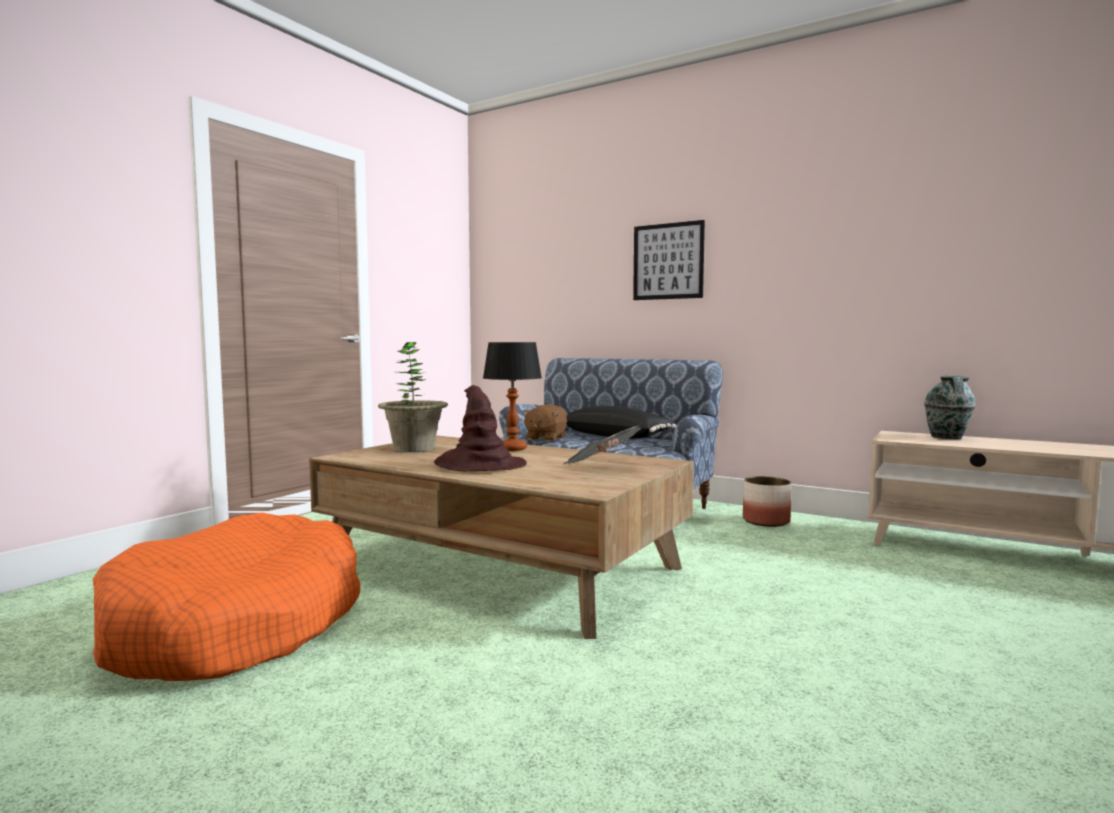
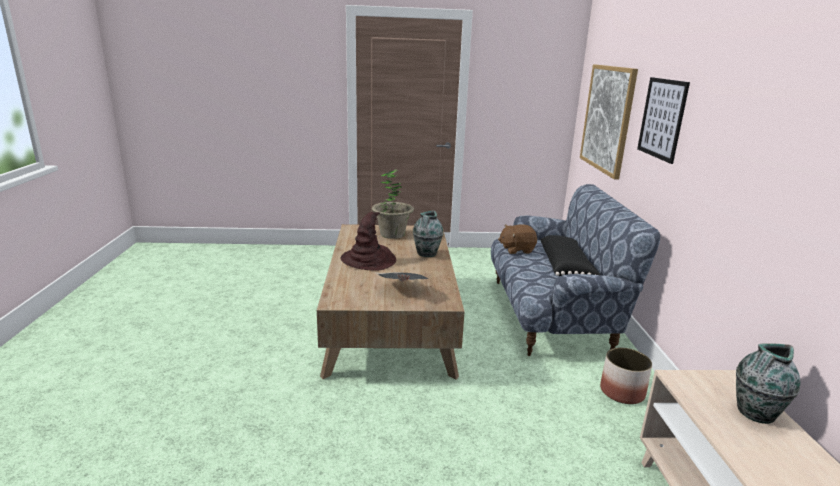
camera: 55 degrees right, 15 degrees up
(237, 625) = (267, 293): orange dog bed -> none
(512, 449) = (426, 254): table lamp -> vase
(554, 285) = (607, 119): none -> picture

